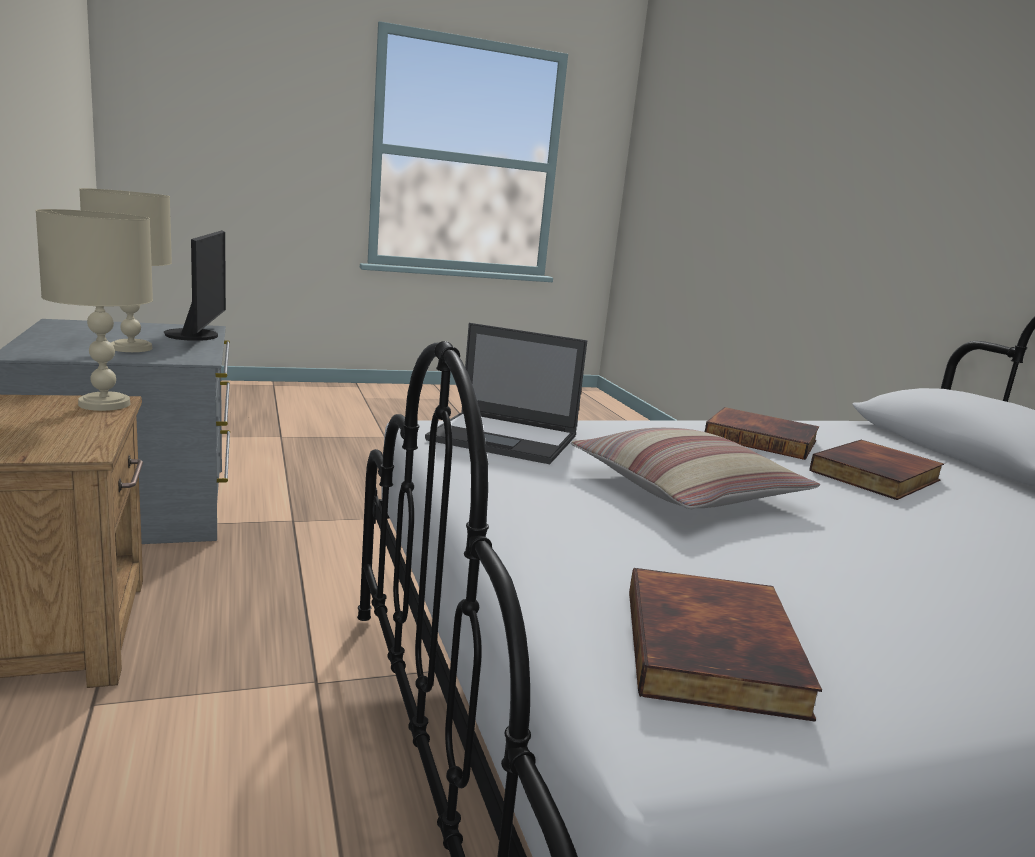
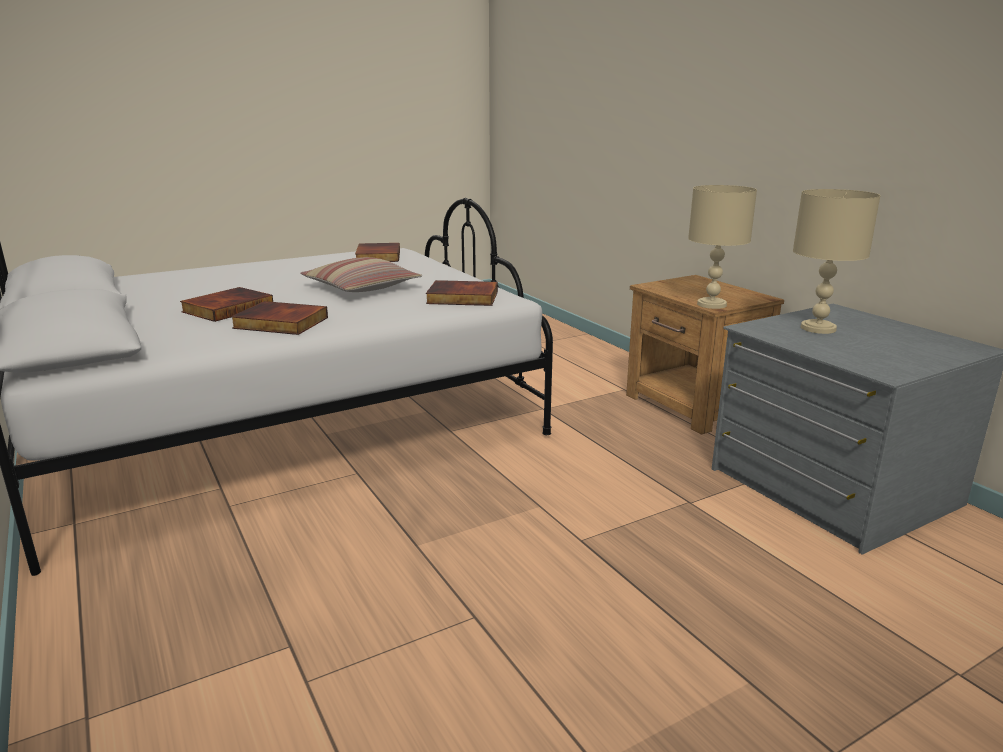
camera: 170 degrees right, 5 degrees up
(198, 336) = (845, 357): monitor -> none
(505, 438) = (462, 298): laptop -> book

